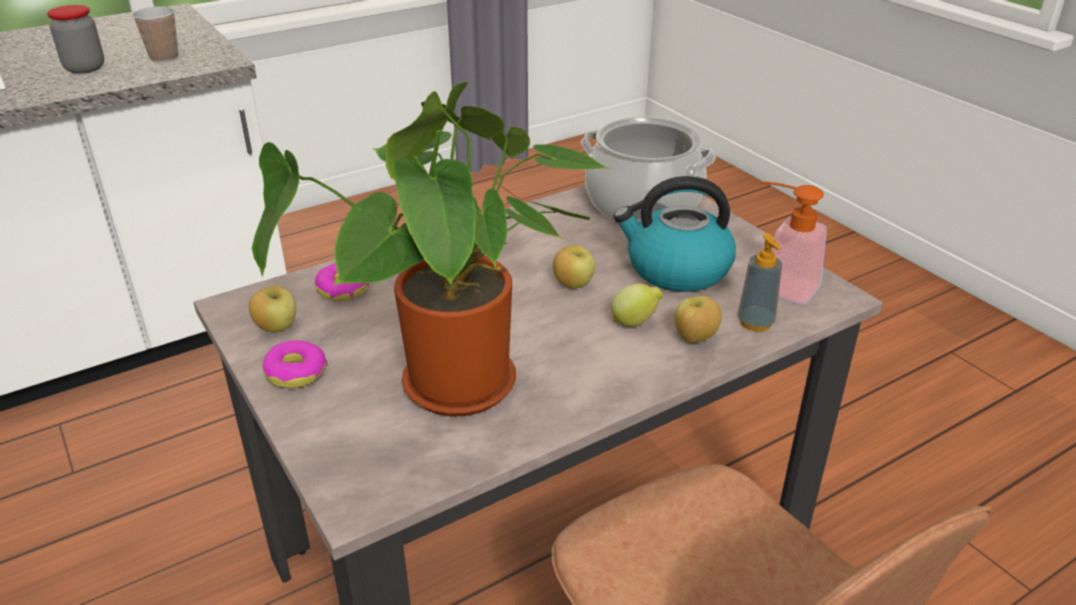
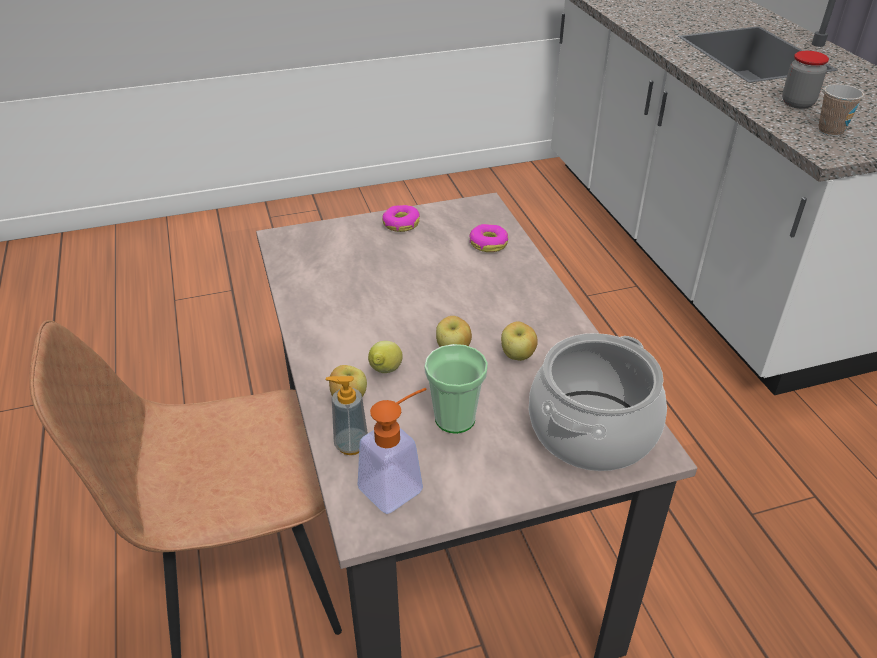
camera: 105 degrees right, 5 degrees up
(277, 328) = (451, 218): apple -> apple (518, 356)
(459, 394) = (346, 278): potted plant -> none
(676, 269) = (455, 419): kettle -> cup

